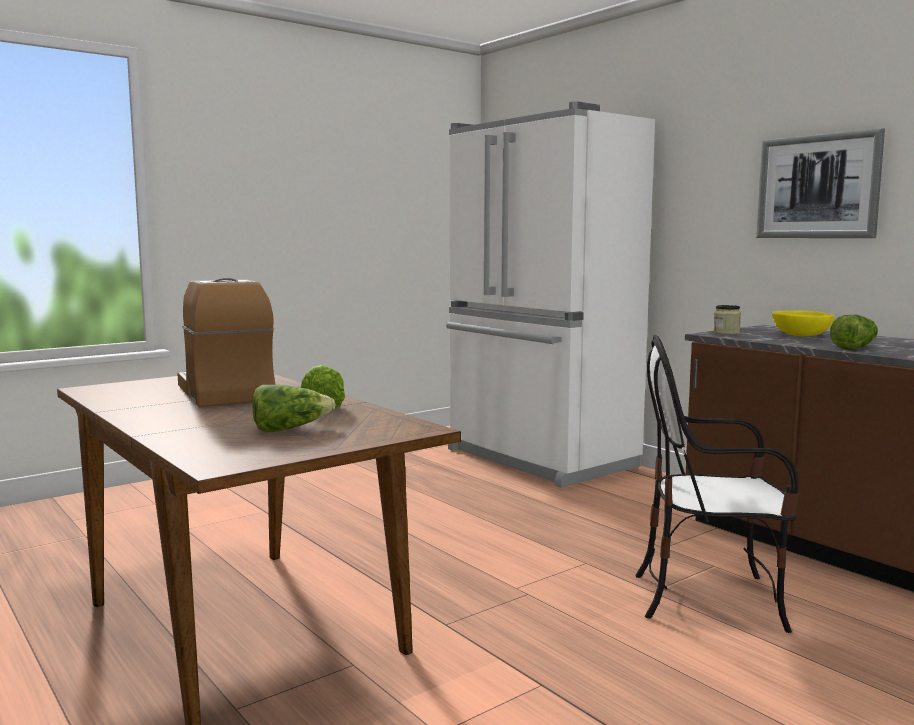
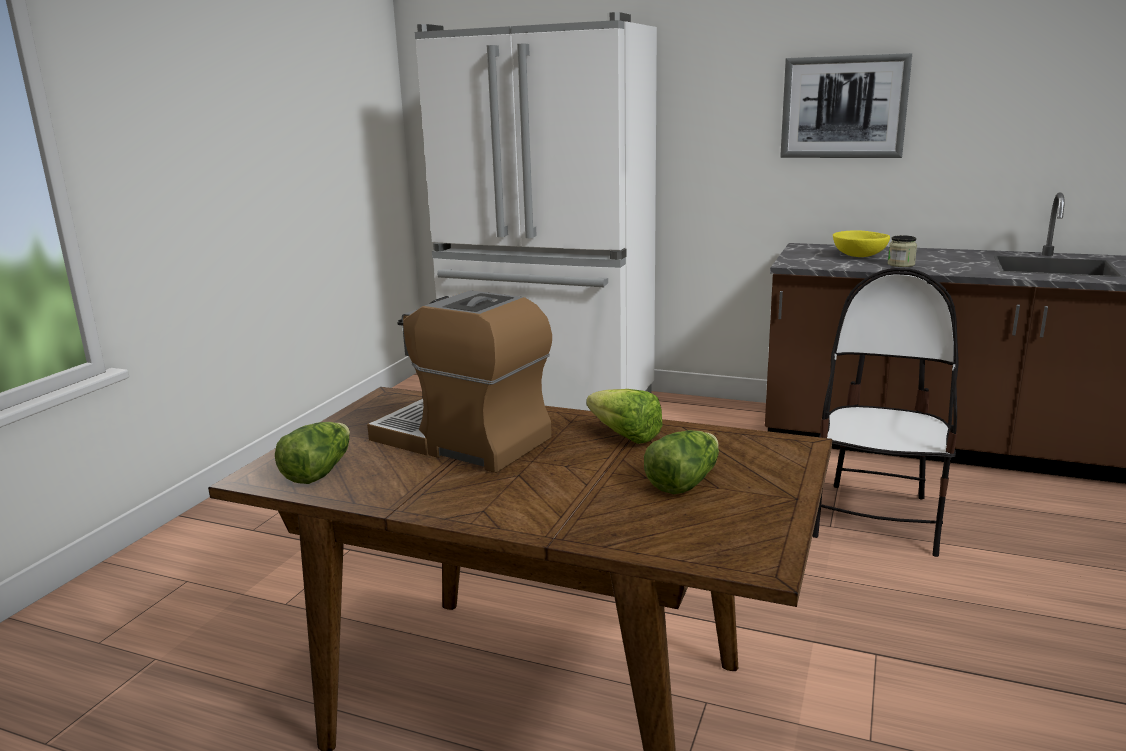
camera: 30 degrees left, 10 degrees up
(710, 599) = (877, 519): chair -> chair turned 135 degrees clockwise
(726, 333) = (797, 260): jar -> jar (901, 264)
(854, 348) = (937, 268): lettuce -> lettuce (319, 471)

